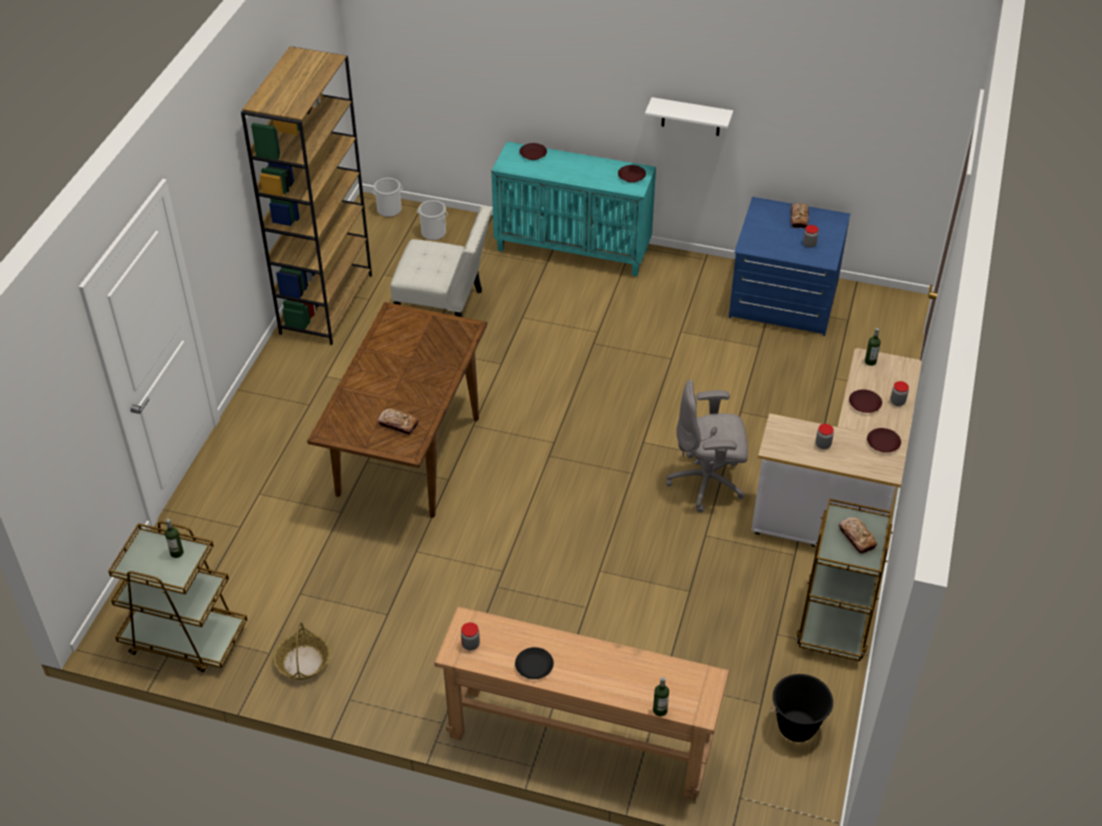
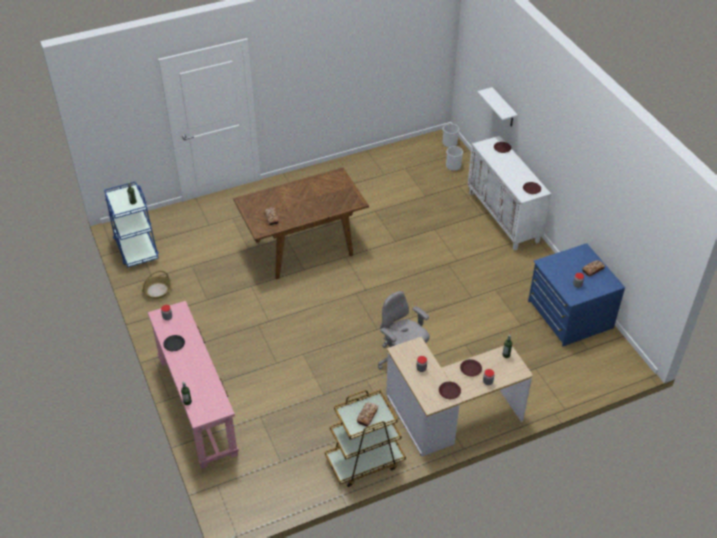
camera: 50 degrees right, 0 degrees up
(184, 638) = (136, 248): brown cart -> blue cart
(326, 303) = (365, 164): brown bookcase -> none
(444, 309) = (407, 201): white chair -> none
(573, 249) = (504, 217): turquoise cabinet -> white cabinet
(579, 740) = (197, 406): brown console table -> pink console table
(691, 117) = (572, 173): white shelf -> white shelf (503, 108)
(797, 727) = (279, 484): black bucket -> none

